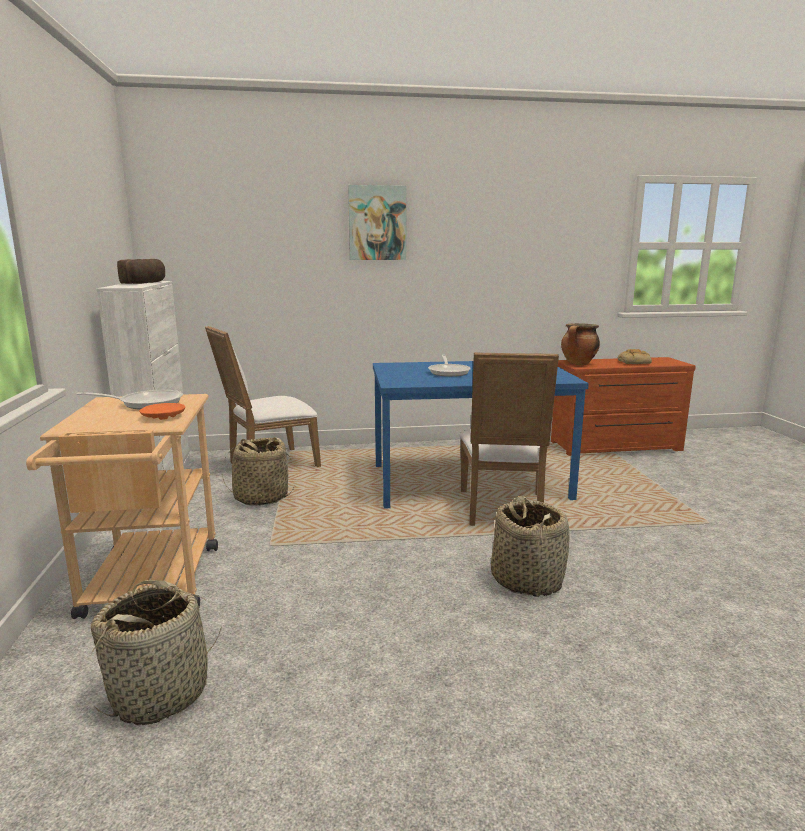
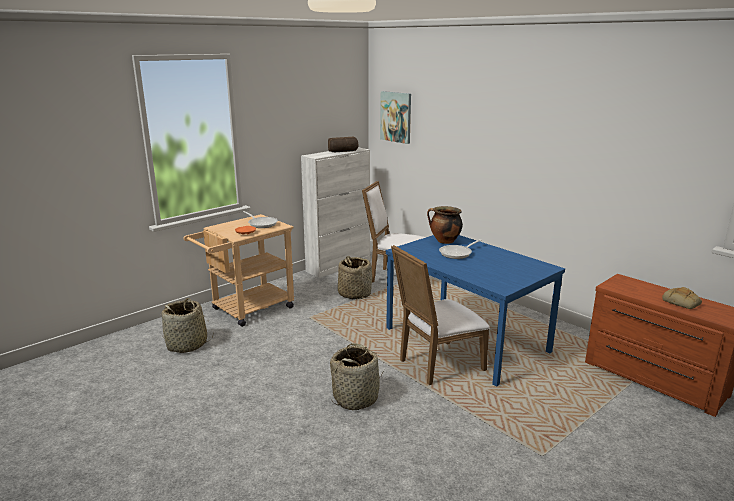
camera: 55 degrees right, 5 degrees up
(377, 223) = (496, 124): picture -> picture (396, 117)
(578, 364) = (618, 283): cooking pot -> cooking pot (444, 241)

